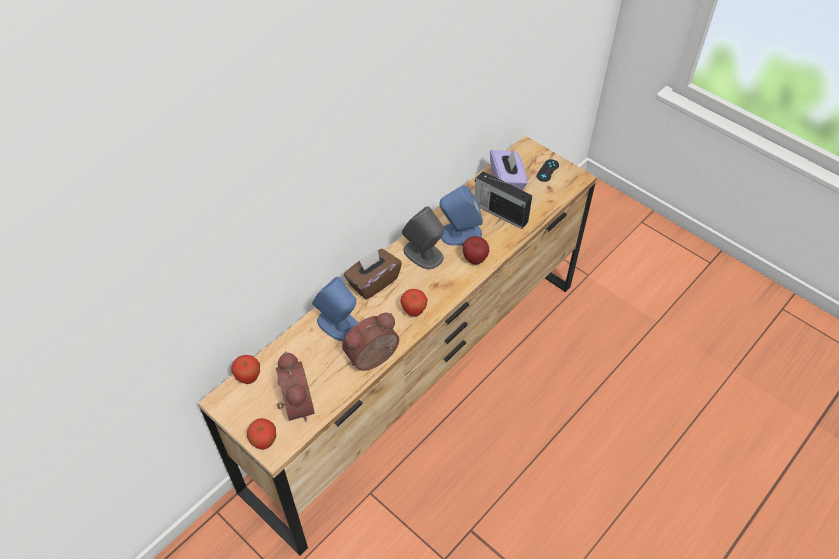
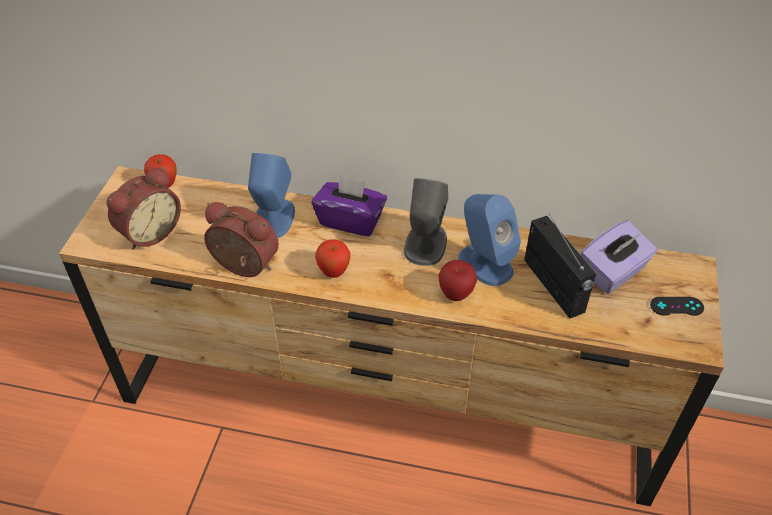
camera: 60 degrees right, 5 degrees down
(264, 442) = (93, 230): apple -> none
(373, 282) = (350, 220): brown tissue box -> purple tissue box
(499, 212) = (554, 287): radio -> radio turned 150 degrees clockwise

